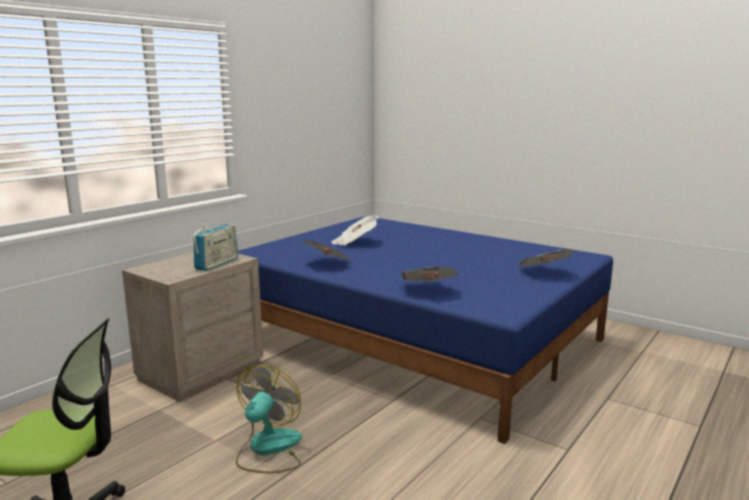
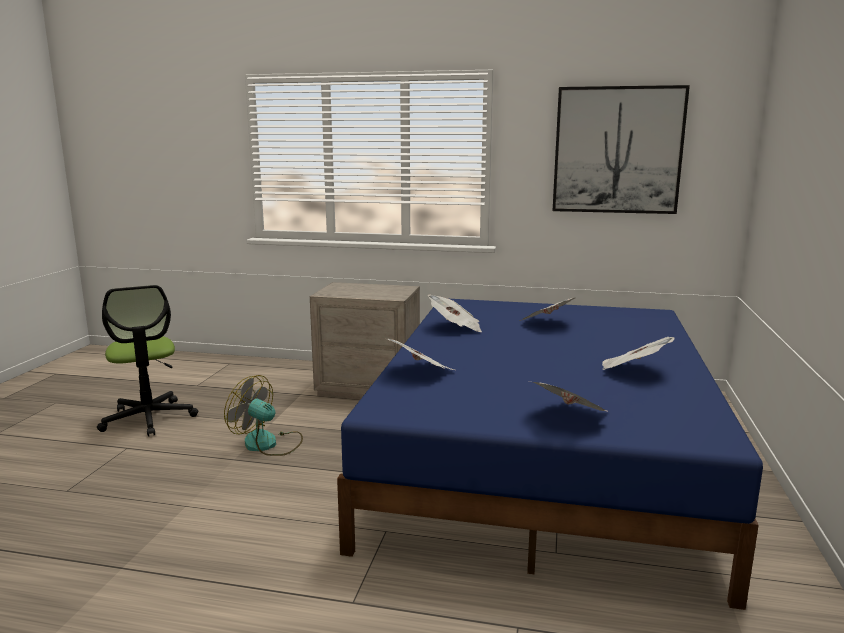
camera: 65 degrees right, 0 degrees up
(217, 264) = (373, 295): radio -> none
(268, 449) = (268, 444): fan -> fan turned 150 degrees counterclockwise
(311, 99) = (617, 150): none -> picture
(475, 246) = (632, 371): none -> newspaper

